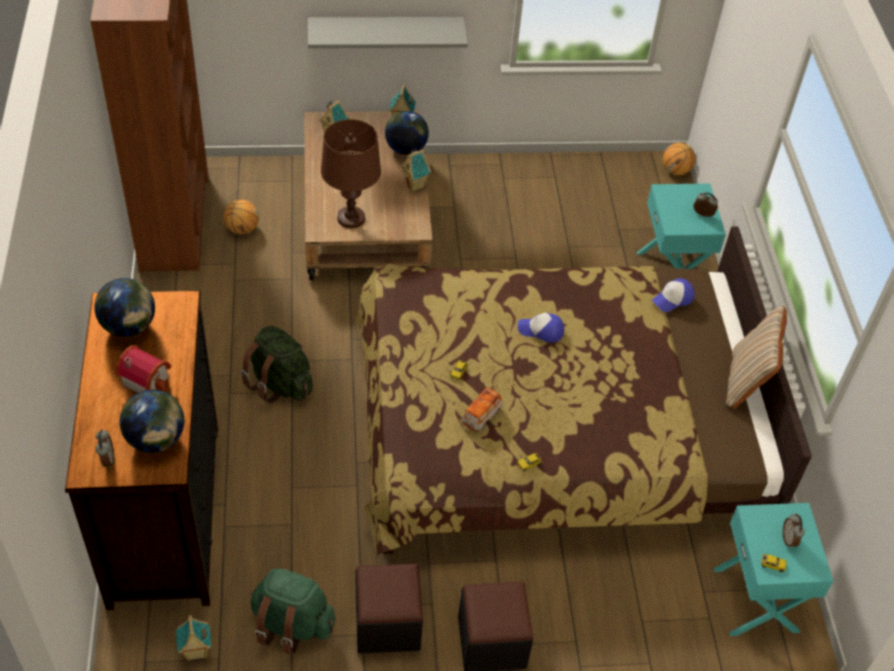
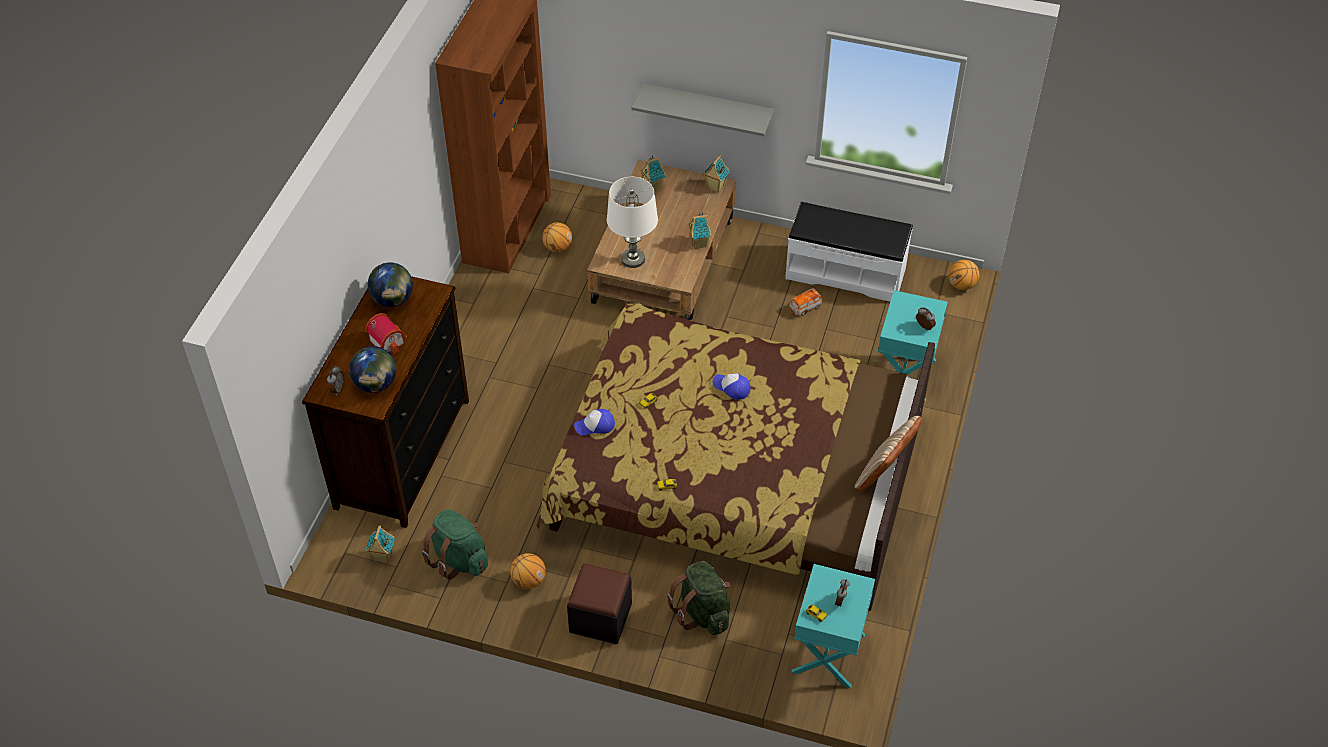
camera: 25 degrees right, 0 degrees up
(280, 383) = (531, 380): green backpack -> green backpack (702, 612)
(351, 218) = (633, 259): brown table lamp -> white table lamp
(387, 624) = (528, 580): black ottoman -> basketball
(406, 149) = (707, 211): globe -> none
(481, 416) = (648, 440): toy car -> toy car (805, 308)
(558, 185) = (845, 273): none -> white bench
(673, 299) = (858, 391): cap -> cap (595, 426)

